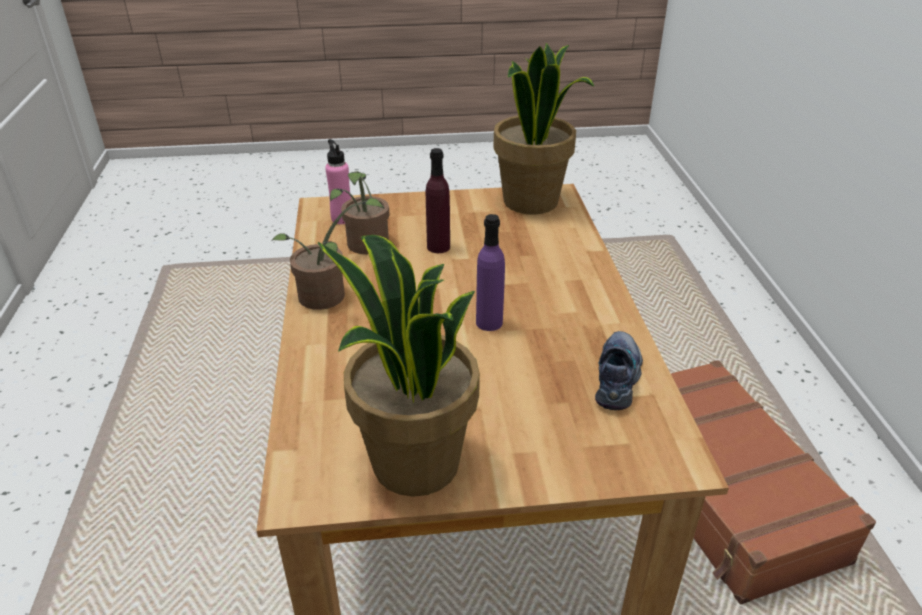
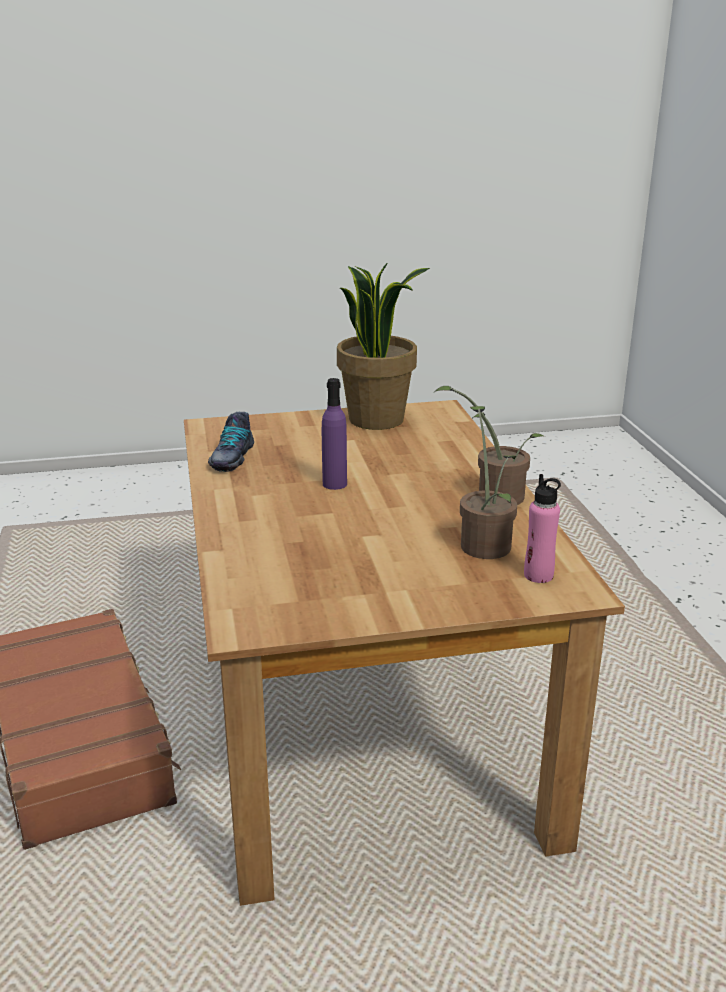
camera: 175 degrees right, 10 degrees down
(438, 247) = (400, 546): purple bottle -> none
(531, 202) = (281, 613): potted plant -> none

